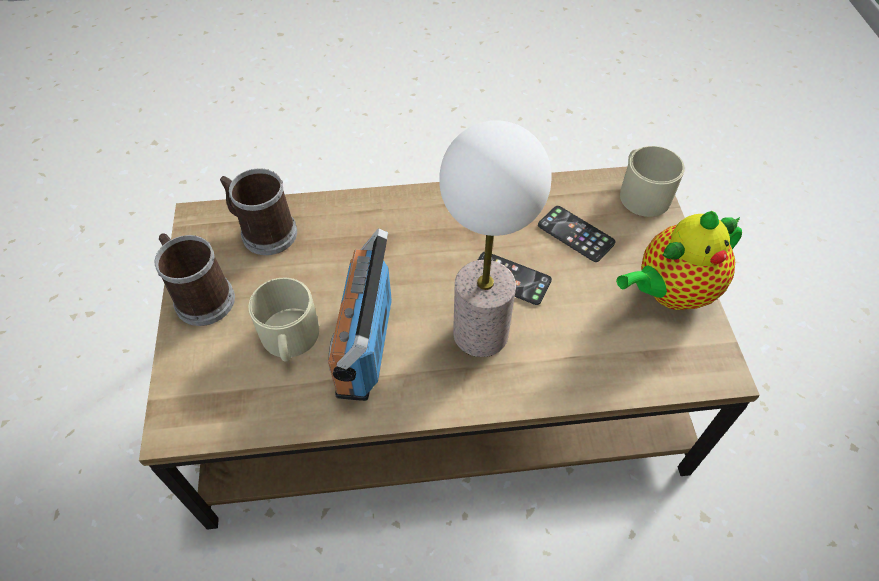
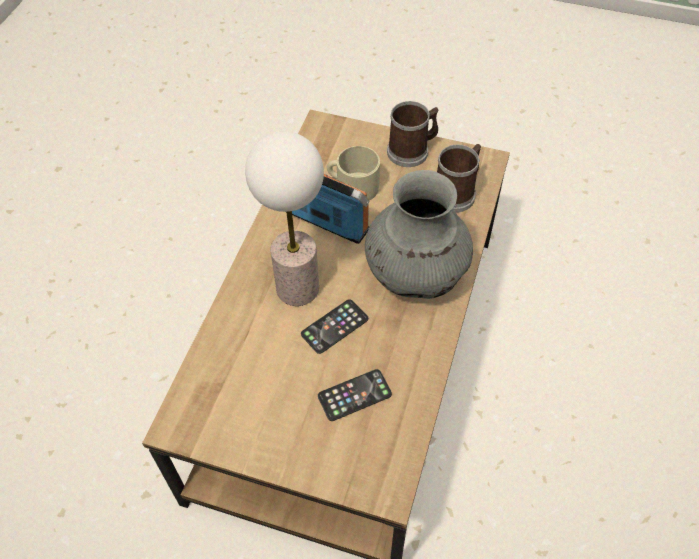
camera: 115 degrees right, 0 degrees up
(406, 232) = (415, 276): none -> grey vase
(641, 192) = (376, 479): beige mug -> none
(670, 292) = (259, 434): teapot -> none

